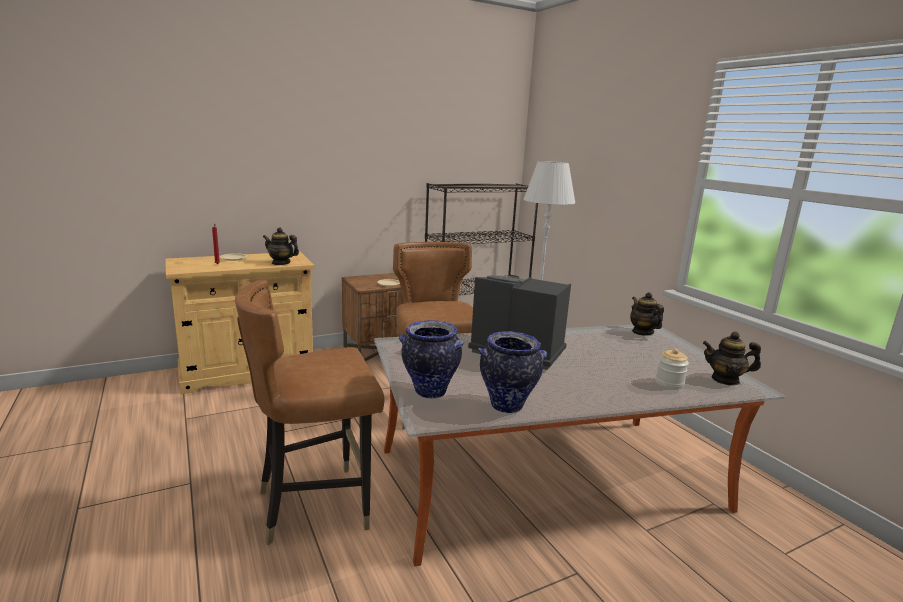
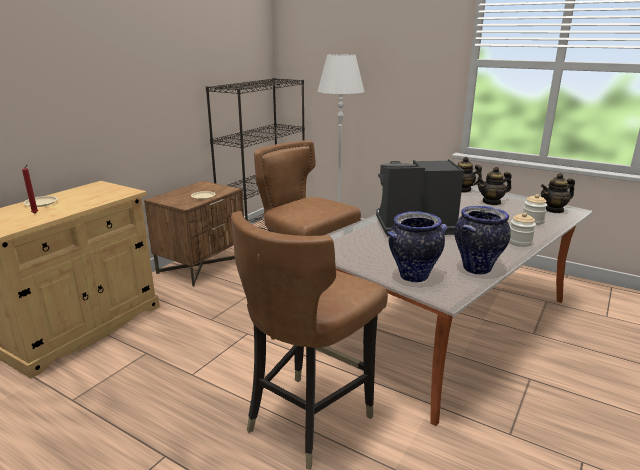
camera: 30 degrees left, 5 degrees up
(281, 263) = (107, 196): teapot -> teapot (492, 202)
(608, 398) = (519, 242): none -> jar

